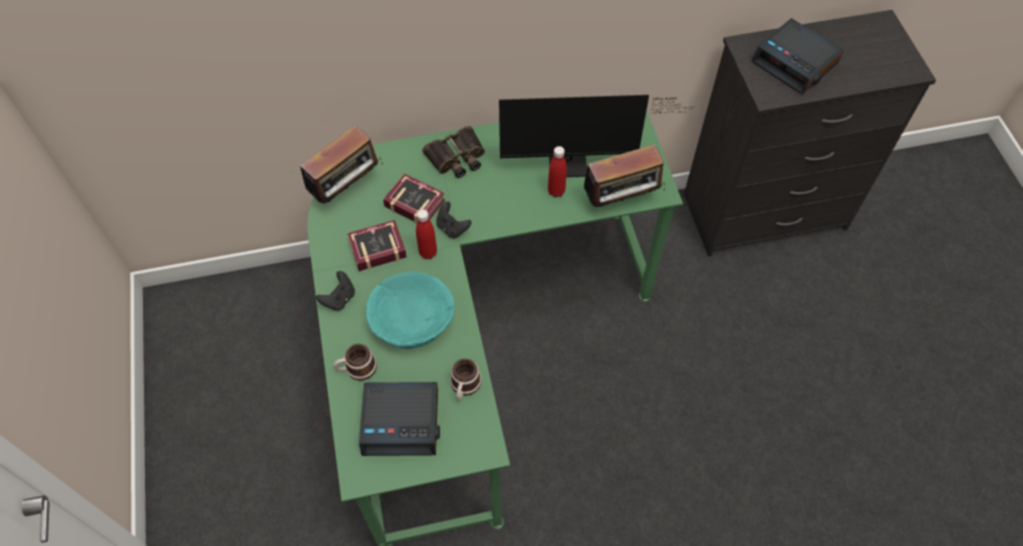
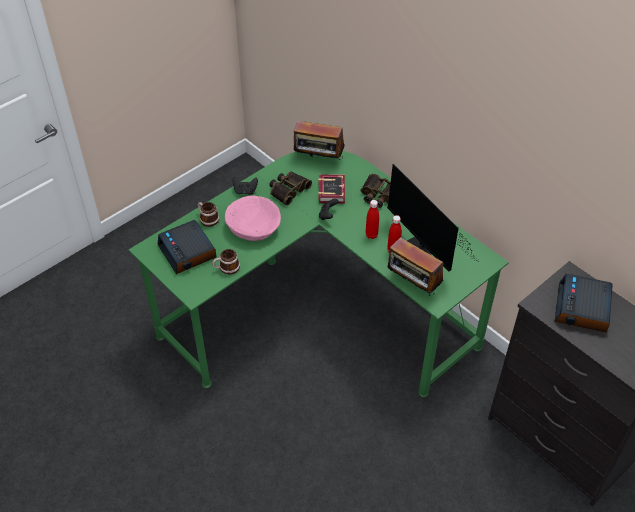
camera: 60 degrees right, 10 degrees down
(375, 248) = (288, 190): book -> binoculars
(411, 320) = (253, 226): turquoise bowl -> pink bowl
(428, 252) = (302, 213): red bottle -> red bottle (371, 235)

